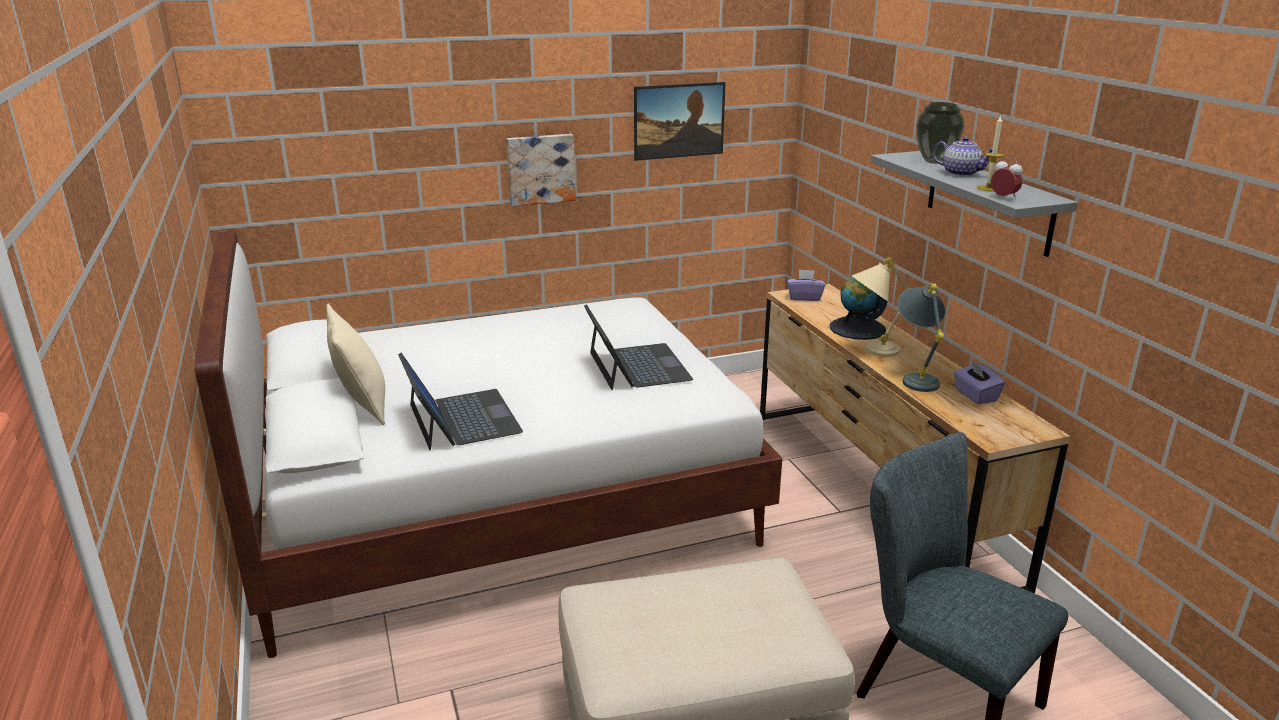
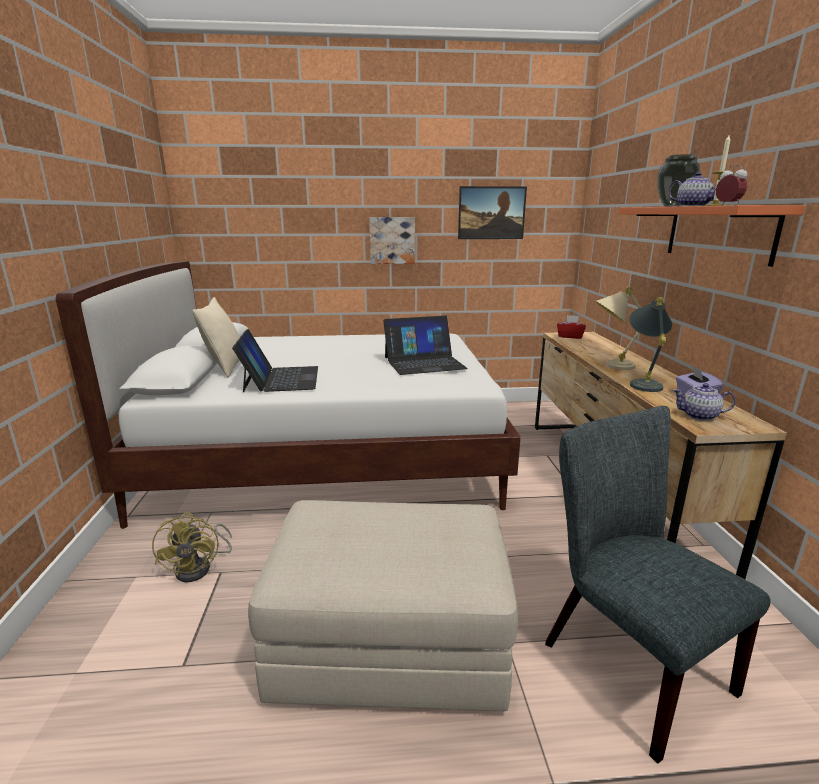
camera: 15 degrees right, 5 degrees down
(420, 689) = (200, 567): none -> yellow fan
(637, 366) = (424, 363): laptop -> laptop turned 75 degrees clockwise
(804, 297) = (570, 336): purple tissue box -> red tissue box
(857, 328) = (604, 354): globe -> none
(986, 424) = (700, 416): none -> teapot
(988, 201) = (718, 233): grey shelf -> orange shelf

